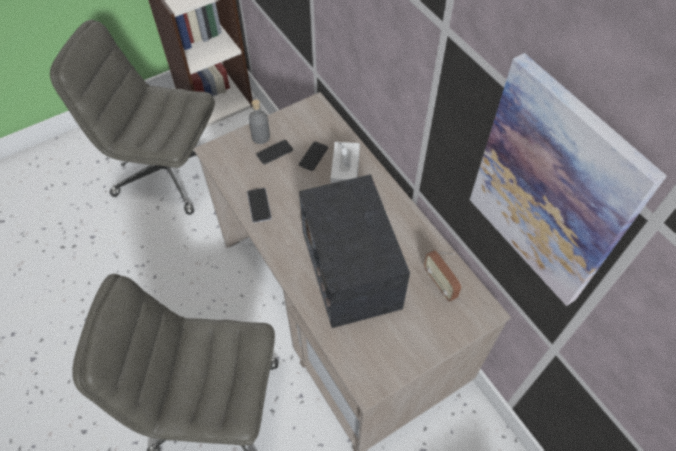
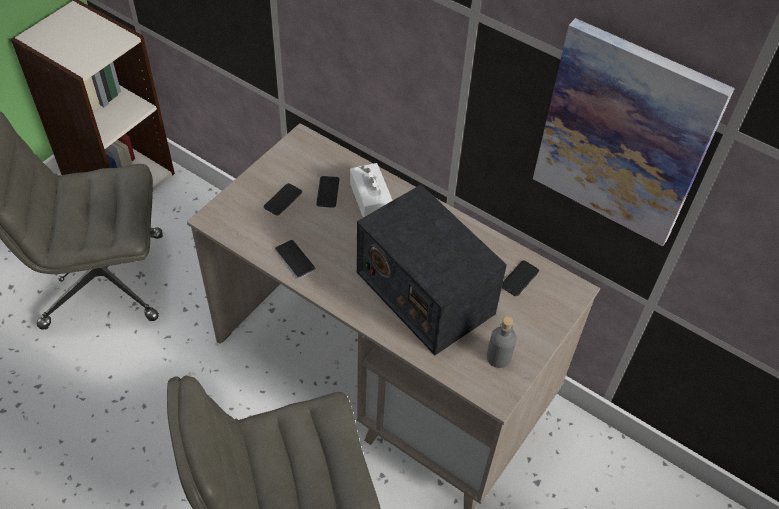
camera: 25 degrees left, 5 degrees down
(261, 137) = (259, 188): grey bottle -> grey bottle (498, 357)
(440, 284) = (519, 279): radio -> phone

